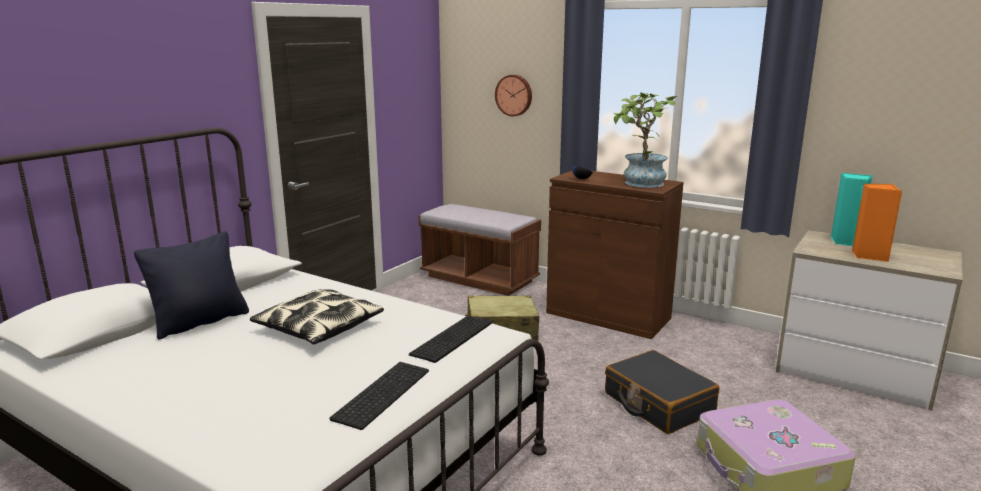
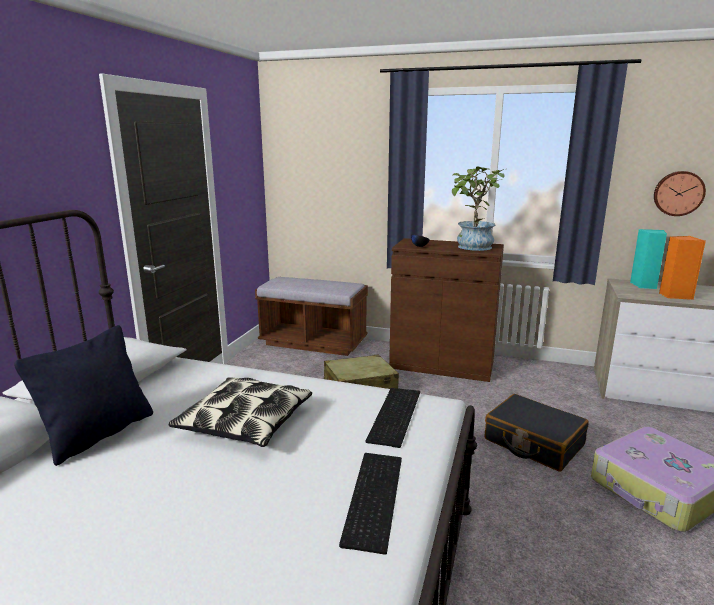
camera: 15 degrees left, 0 degrees up
(514, 95) = (338, 175): wall clock -> wall clock (678, 193)

